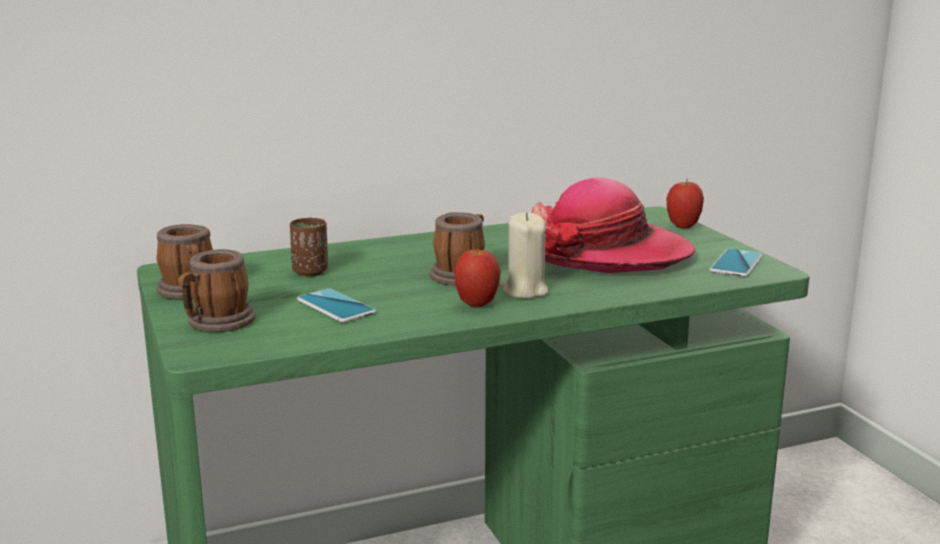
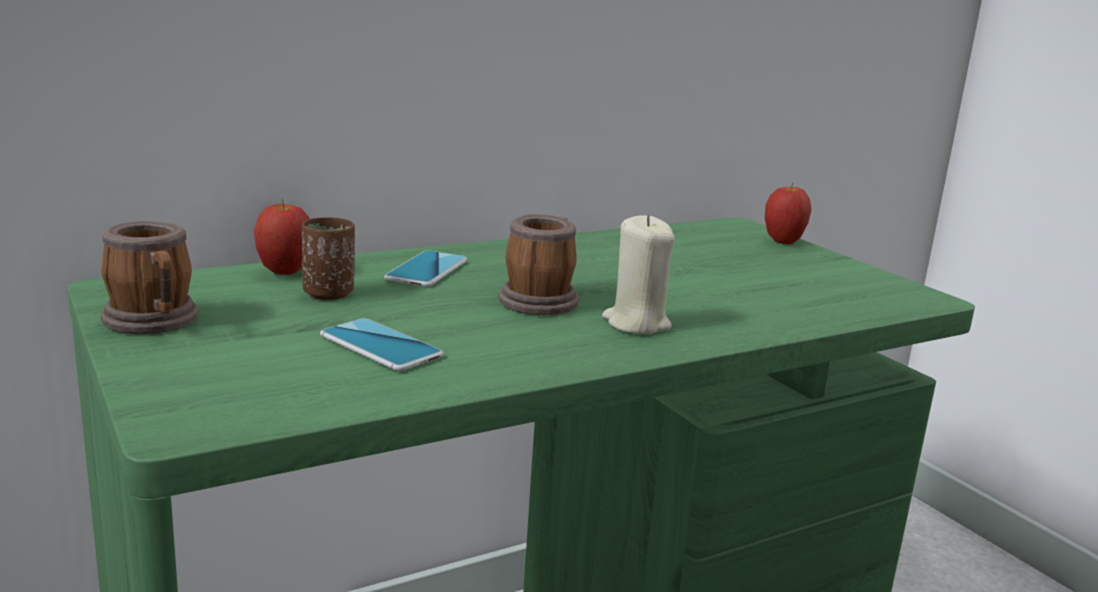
camera: 10 degrees left, 0 degrees up
(216, 323) = (202, 372): mug -> none
(477, 305) = (582, 343): apple -> apple (285, 273)
(600, 252) = (703, 271): hat -> none
(736, 264) = (879, 289): phone -> phone (427, 270)

